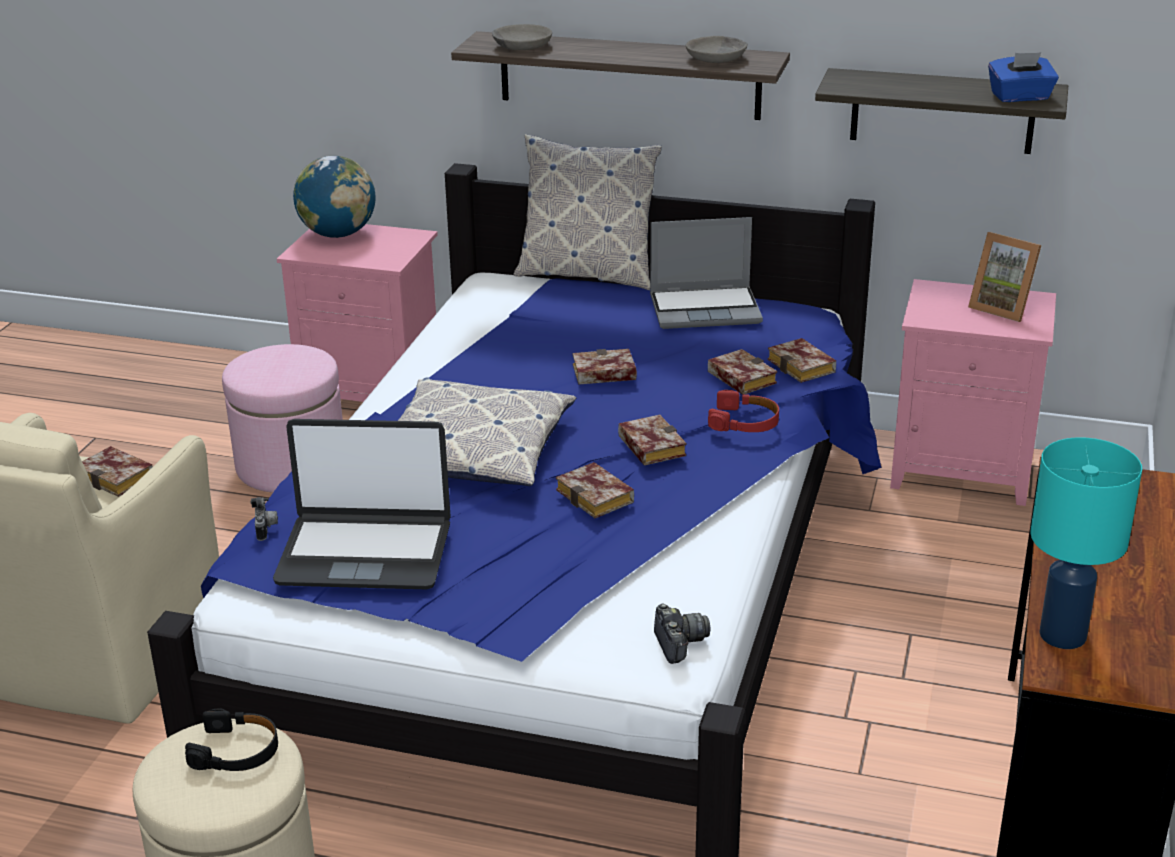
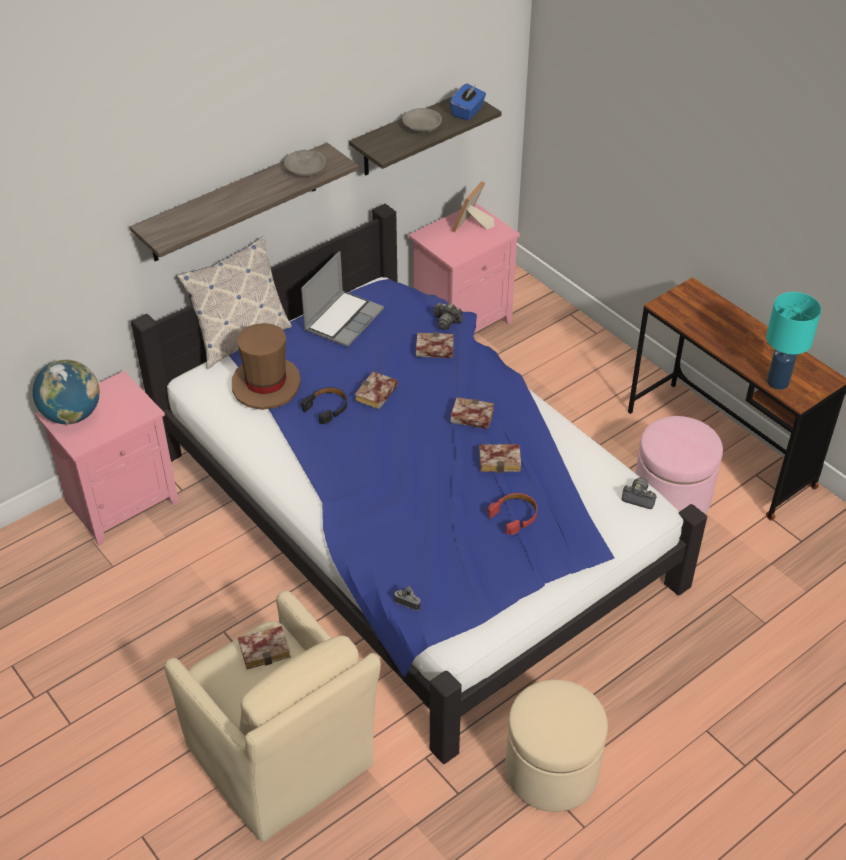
camera: 55 degrees left, 15 degrees up
(236, 751) = (552, 704): black headphones -> black headphones (327, 408)
(291, 465) = (164, 579): pink ottoman -> pink ottoman (671, 497)
(365, 553) = (473, 572): laptop -> none
(472, 450) = (405, 483): pillow -> none
(521, 46) = (186, 223): grey bowl -> grey bowl (421, 127)
(529, 310) = (266, 384): none -> brown hat
(744, 422) = (481, 372): red headphones -> red headphones (514, 516)
(804, 367) = (446, 322): book -> camera
(1003, 308) = (471, 227): picture frame -> picture frame turned 135 degrees clockwise

